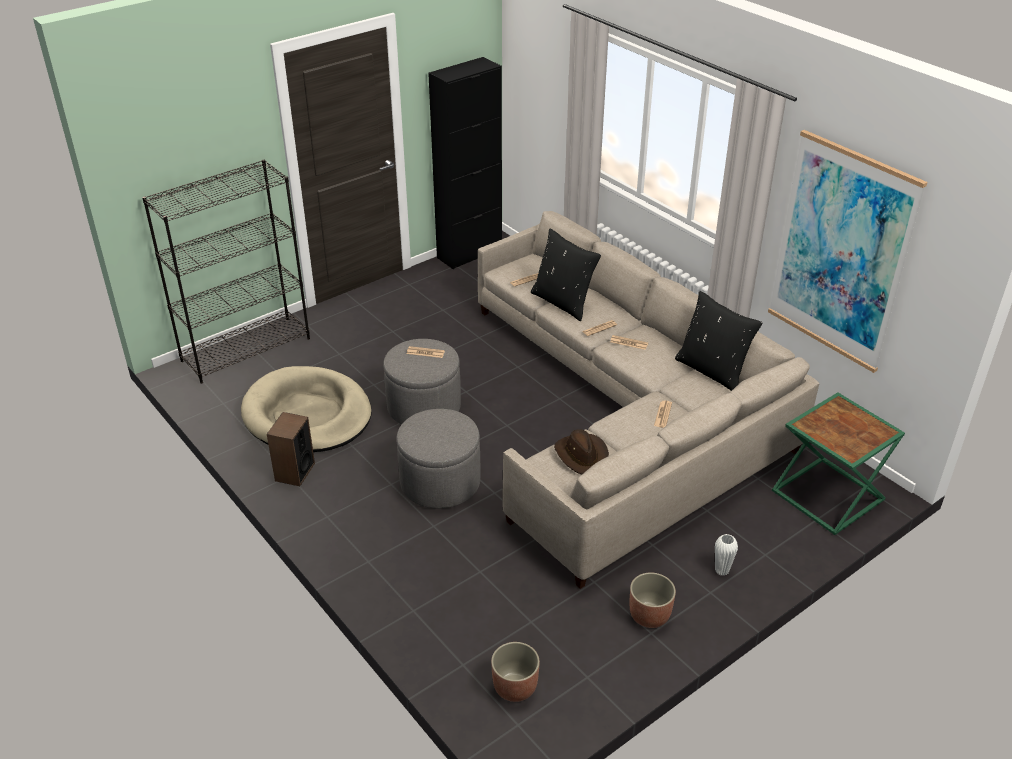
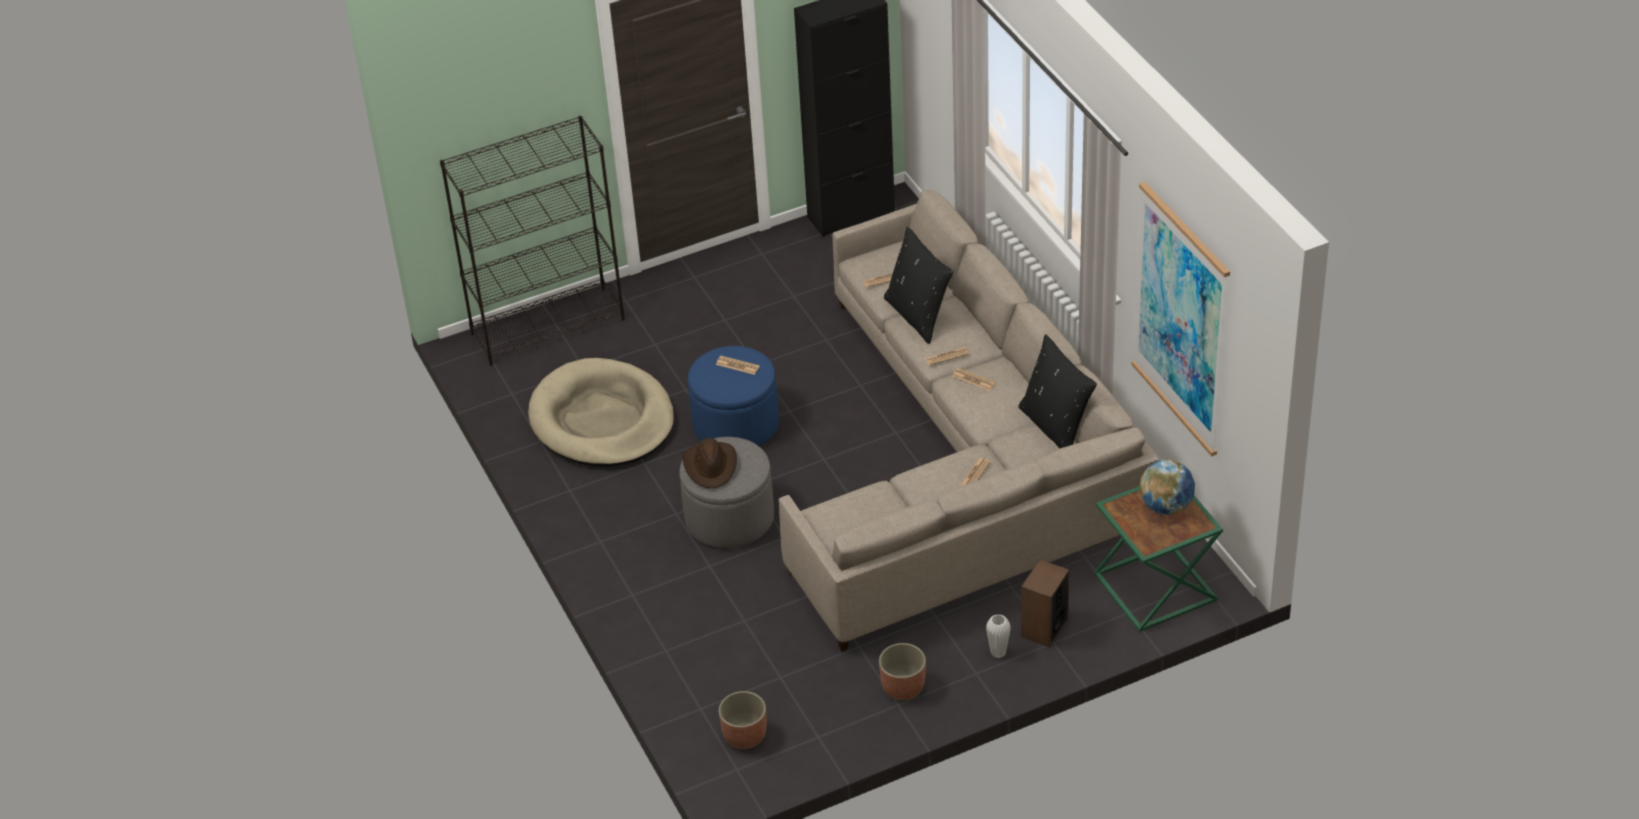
camera: 15 degrees right, 5 degrees up
(294, 472) = (575, 487): speaker -> speaker (1044, 628)
(424, 407) = (736, 425): grey ottoman -> blue ottoman
(582, 456) = (868, 511): brown hat -> brown hat (711, 466)
(847, 420) = (1166, 506): none -> globe

